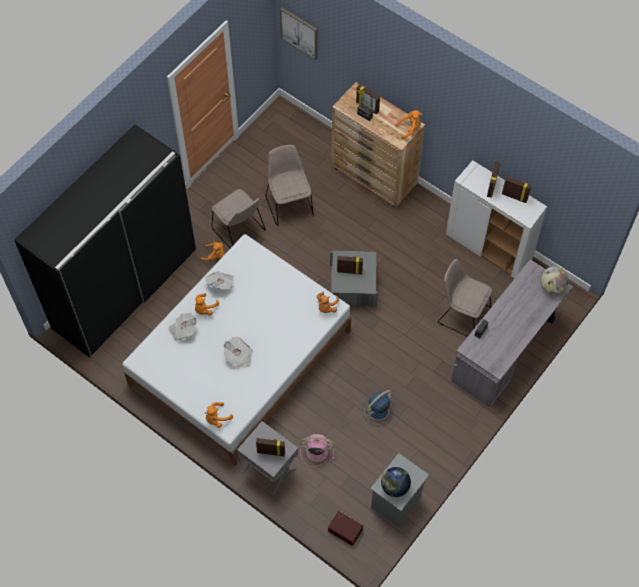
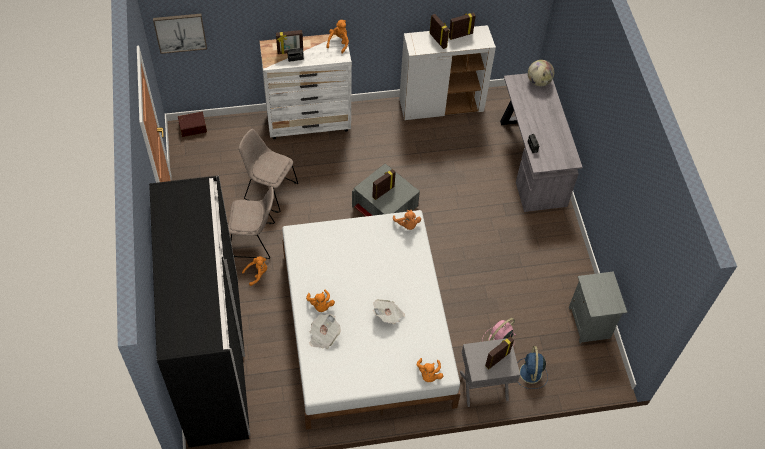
camera: 50 degrees left, 5 degrees down
(221, 284) = (310, 276): newspaper -> none
(345, 529) = (581, 373): brown storage box -> brown storage box (192, 127)
(374, 177) = (309, 123): brown dresser -> white dresser
(377, 411) = (503, 275): blue fan -> blue fan (530, 374)
(395, 487) = (604, 300): globe -> none
(462, 313) = (477, 162): beige chair -> none

